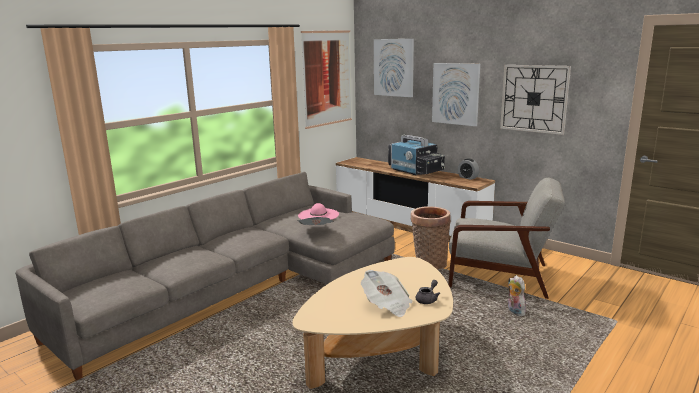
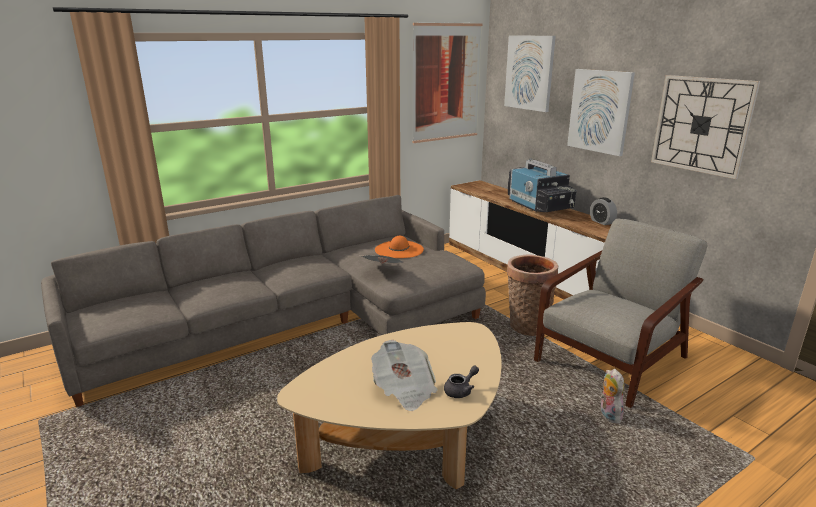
camera: 15 degrees right, 5 degrees up
(318, 215) = (399, 249): pink hat -> orange hat
(500, 276) = (612, 358): grey armchair -> grey armchair turned 75 degrees counterclockwise

